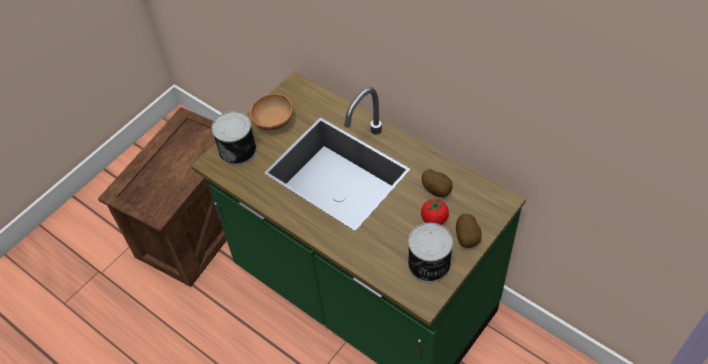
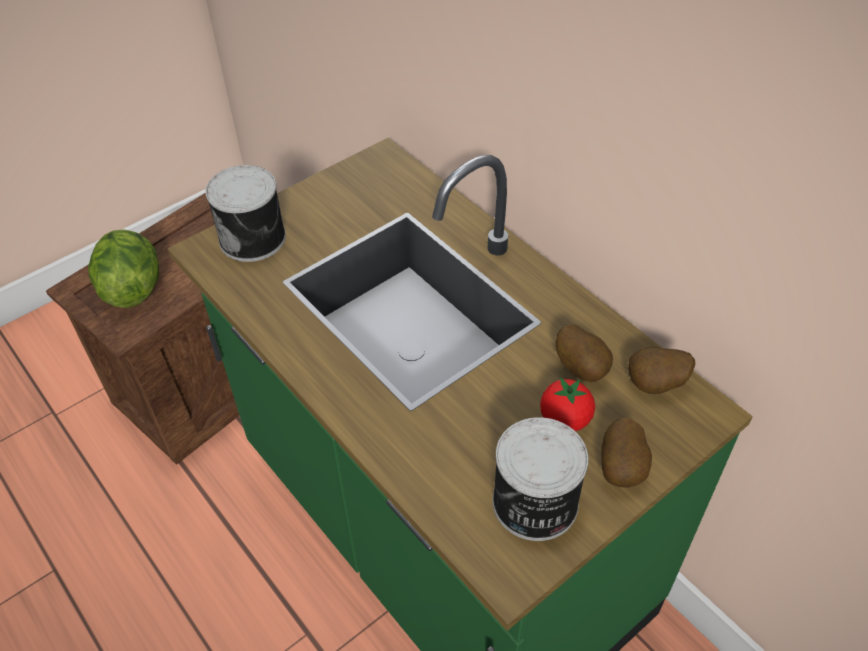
camera: 10 degrees right, 5 degrees down
(151, 186) = (132, 287): none -> lettuce
(272, 122) = (326, 205): brown bowl -> none
(476, 192) = (655, 386): none -> potato

